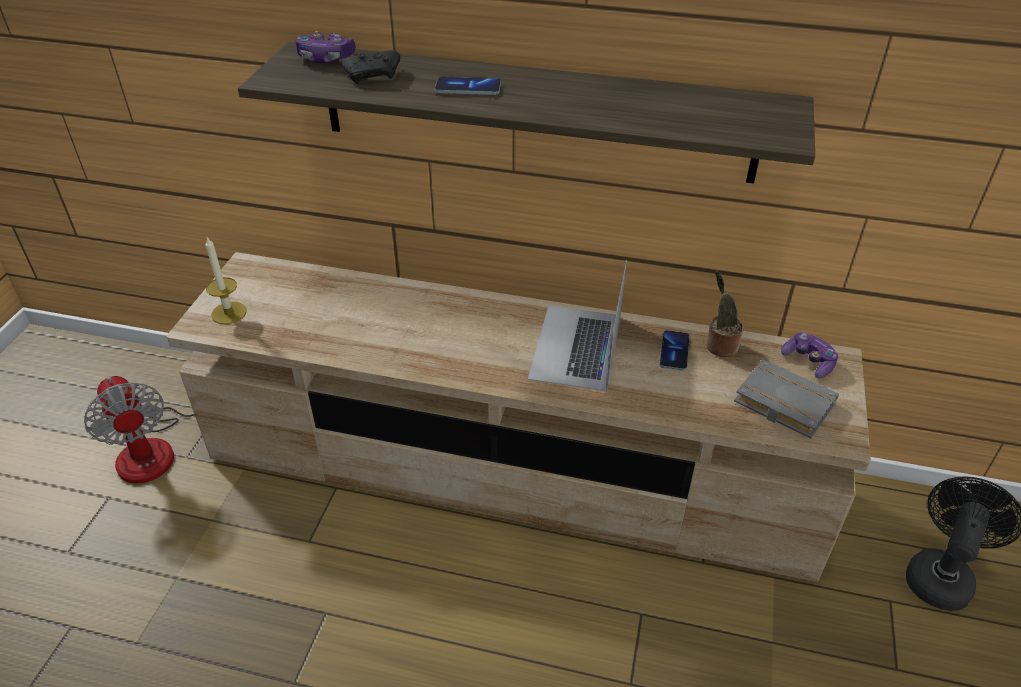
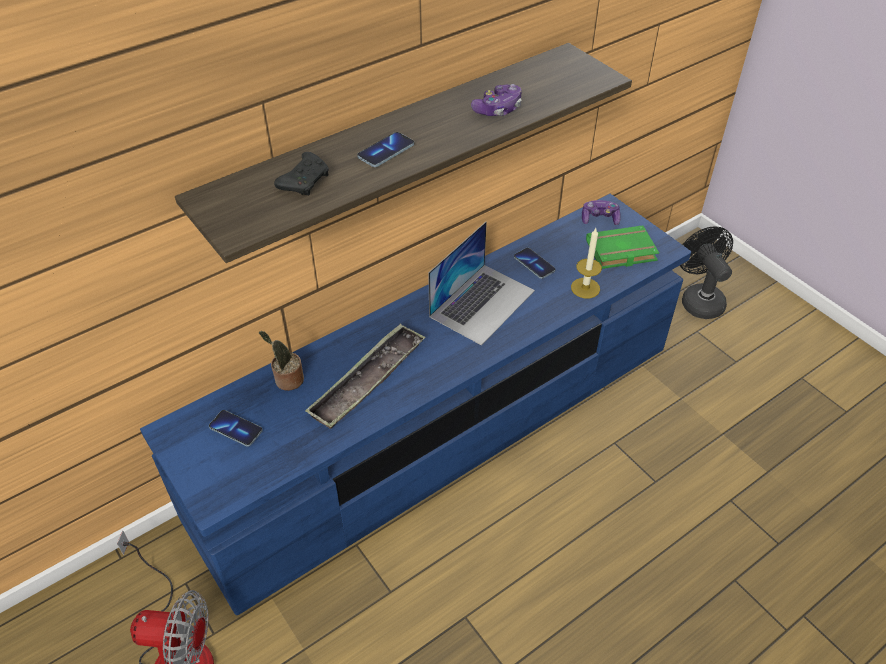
camera: 50 degrees left, 5 degrees up
(229, 313) = (221, 472): candle -> candle (585, 288)
(277, 295) = (236, 429): none -> phone
(326, 58) = (239, 190): game controller -> game controller (498, 109)
(400, 332) = (367, 380): none -> tray
(510, 467) = (442, 430): beige tv stand -> blue tv stand
(576, 347) = (482, 303): laptop -> laptop turned 105 degrees counterclockwise
(719, 345) = (549, 242): potted plant -> potted plant (287, 380)
(781, 404) = (620, 252): grey book -> green book

